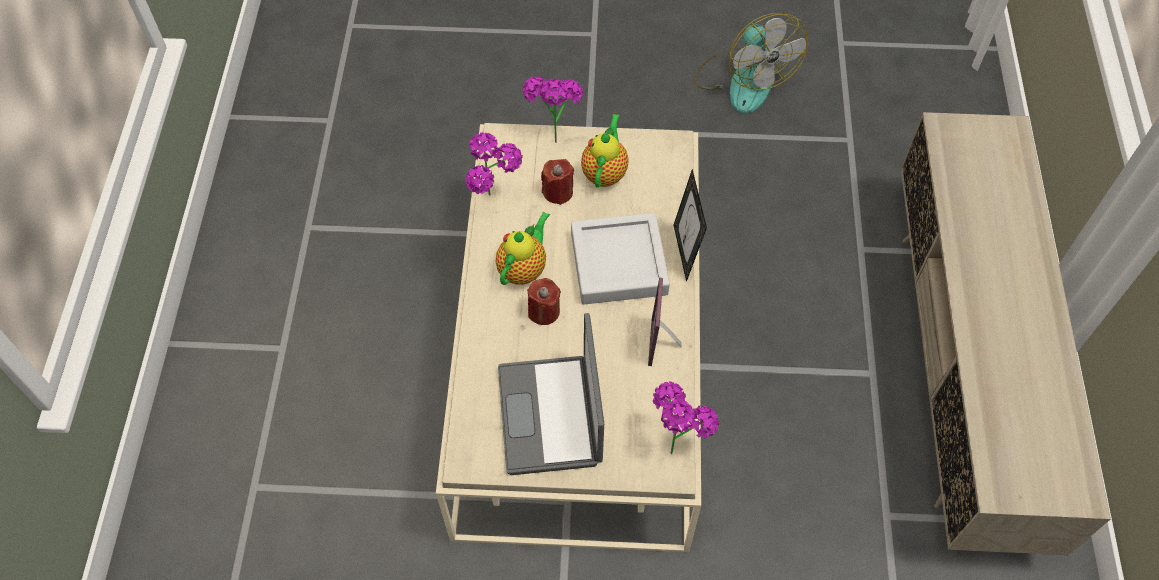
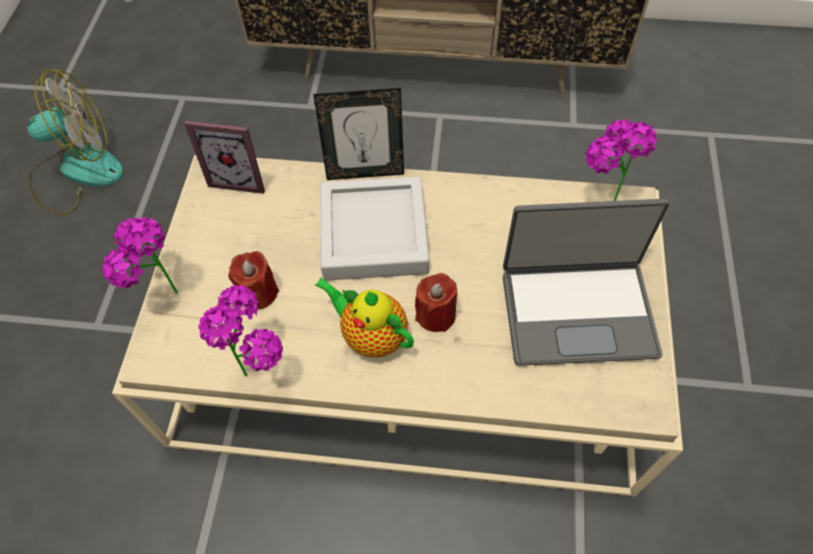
camera: 85 degrees left, 0 degrees up
(605, 172) = (238, 241): teapot -> none
(665, 343) = (482, 198): picture frame -> picture frame (240, 177)

